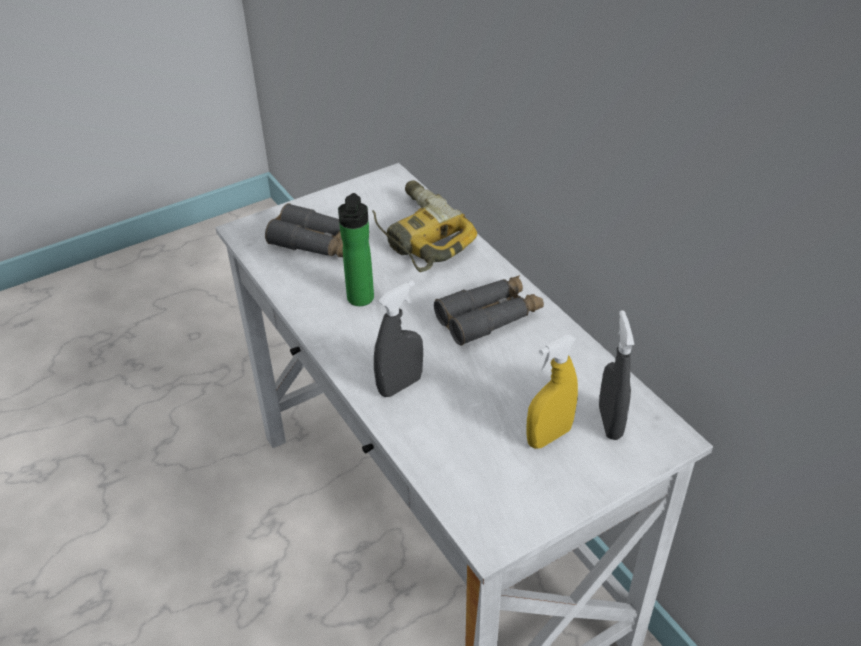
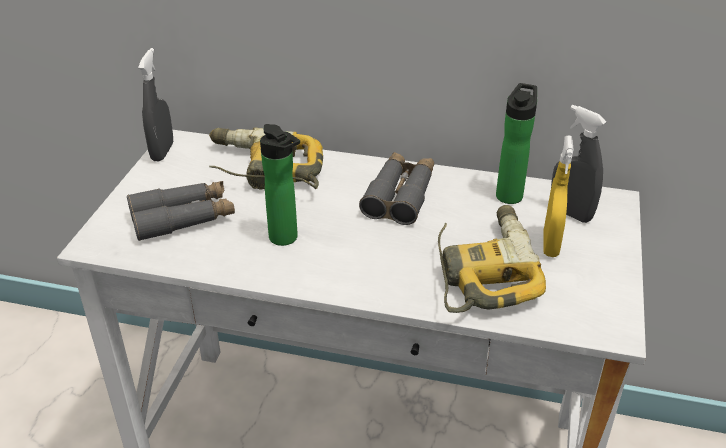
camera: 45 degrees left, 5 degrees down
(400, 385) = (407, 277): grey spray bottle -> grey spray bottle (162, 152)
(463, 417) = (482, 269): none -> power drill
(583, 371) = (510, 194): none -> bottle

